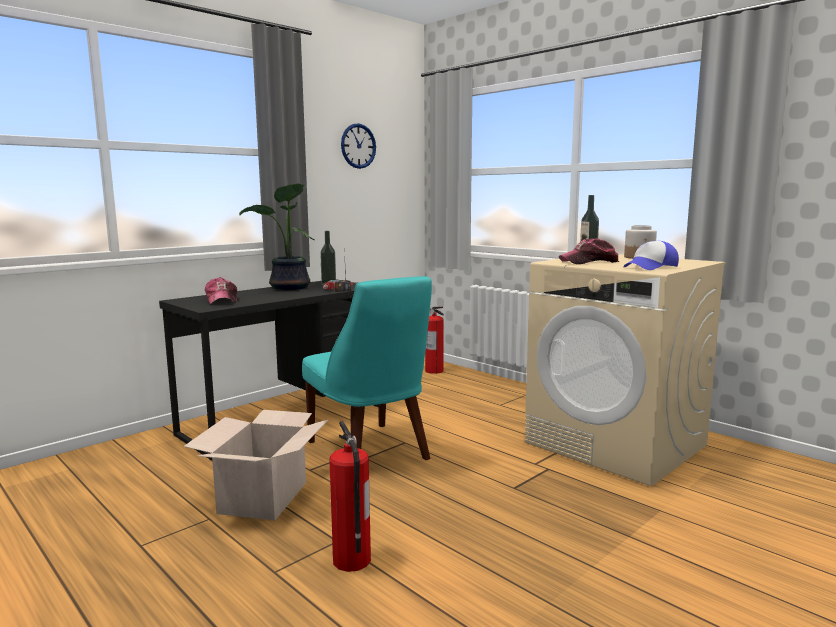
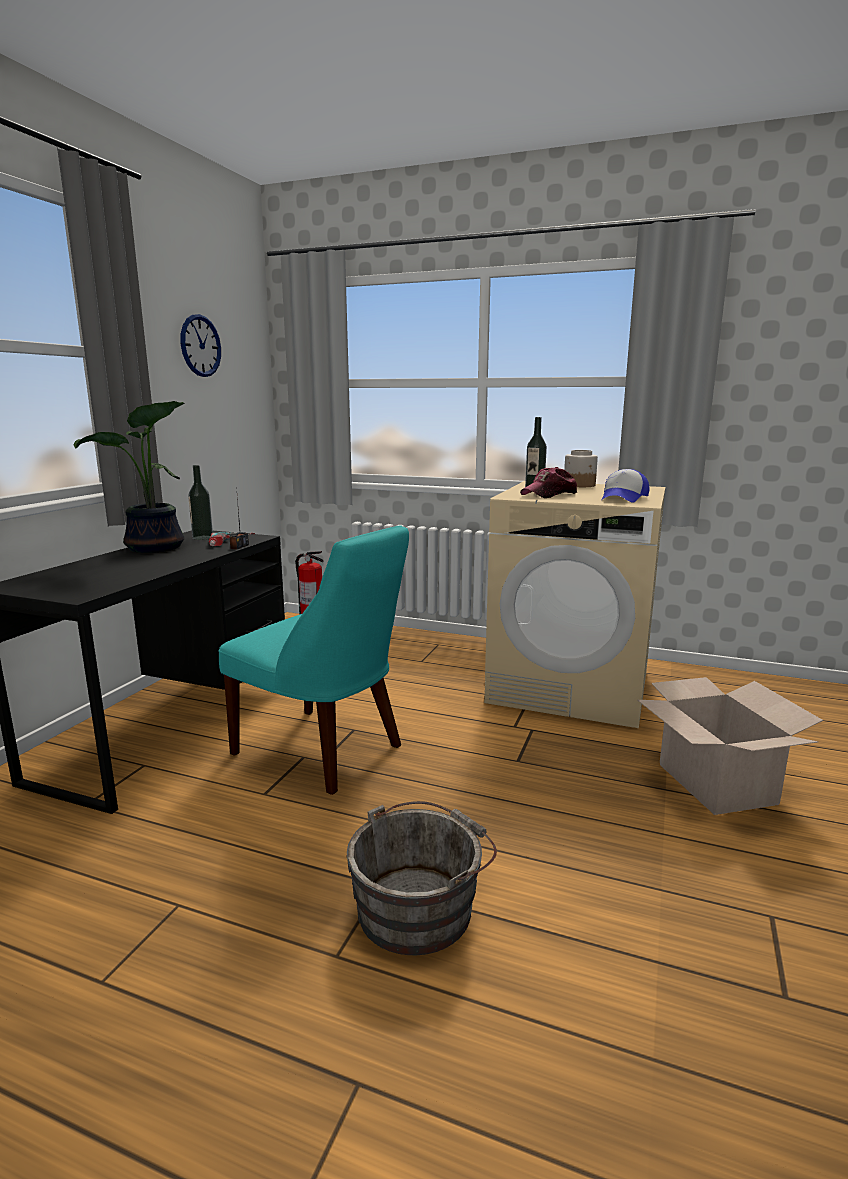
camera: 25 degrees left, 5 degrees up
(222, 300) = (82, 578): cap -> none
(264, 498) = (234, 850): cardboard box -> cardboard box (717, 784)
(352, 560) = (420, 906): fire extinguisher -> grey bucket

